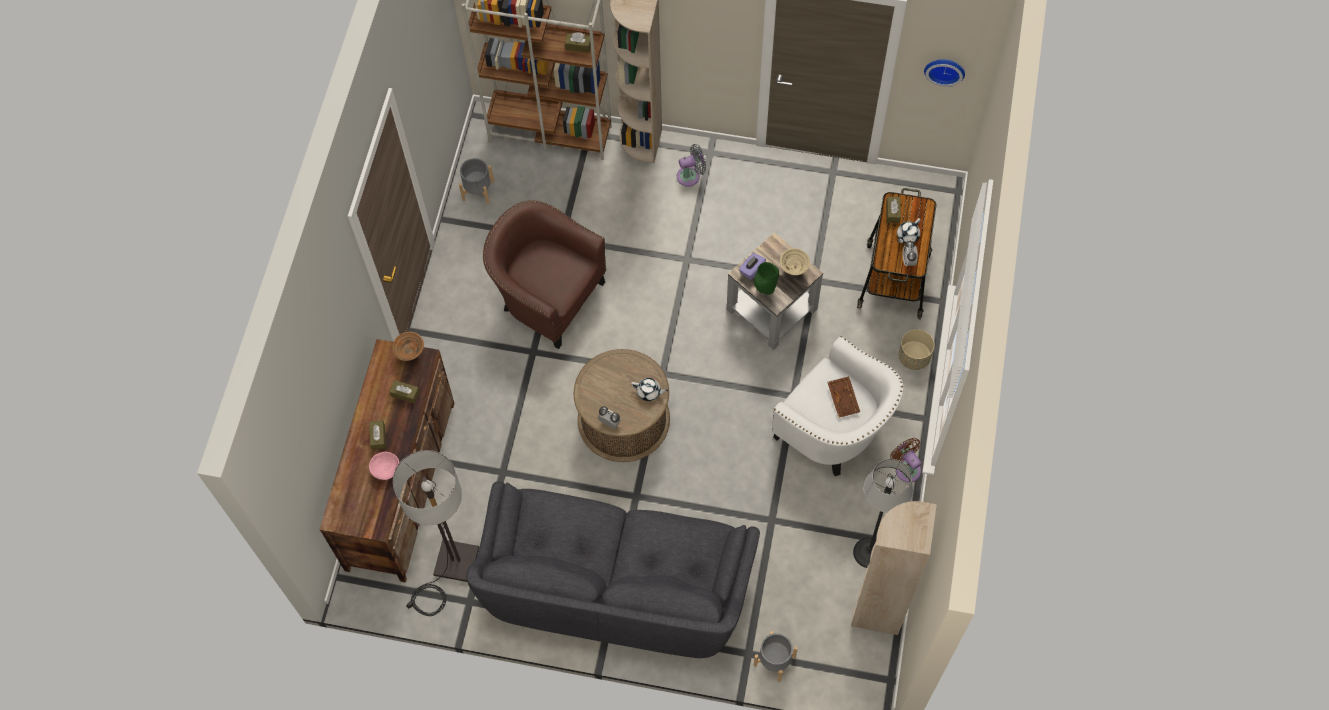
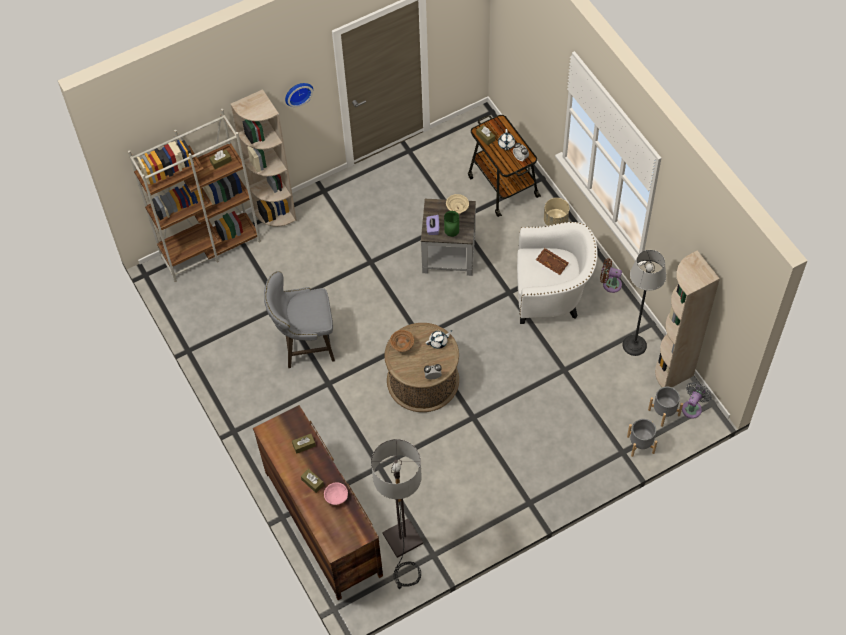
camera: 40 degrees left, 5 degrees down
(411, 355) = (284, 420): brown bowl -> brown bowl (402, 348)
(478, 190) = (197, 315): grey planter -> grey planter (663, 412)
(547, 296) = (305, 345): brown armchair -> grey stool
(616, 584) = (510, 475): grey sofa -> none
(690, 176) = (325, 212): grey fan -> grey fan (693, 407)
(945, 69) = (459, 27): wall clock -> wall clock (297, 92)

